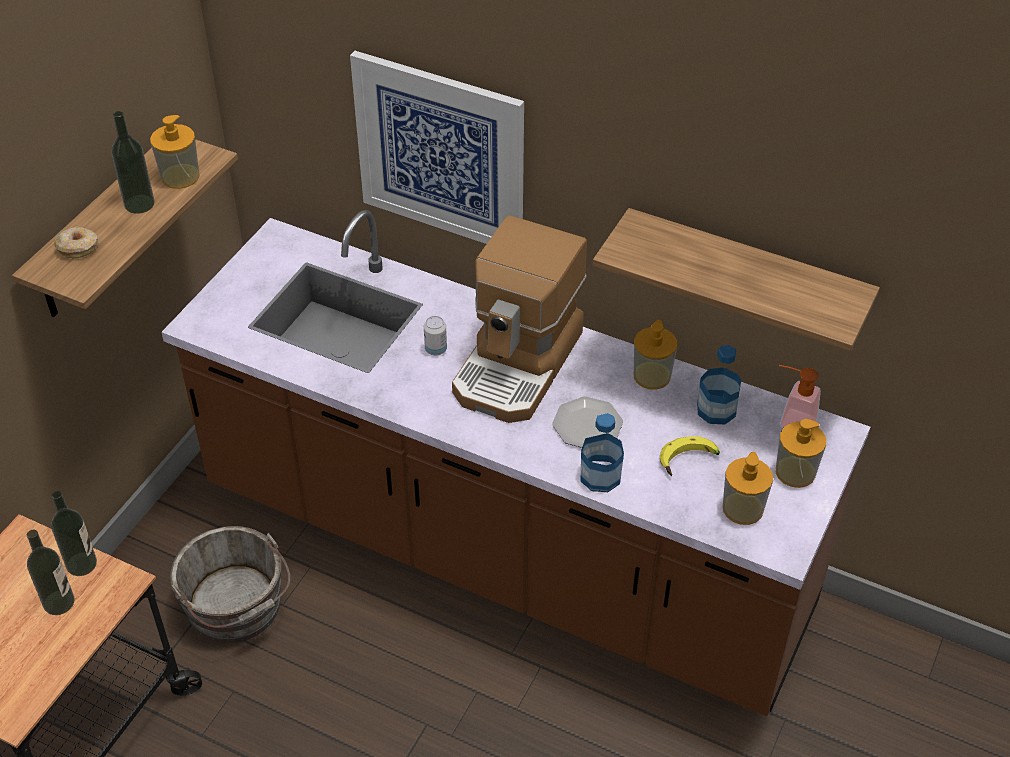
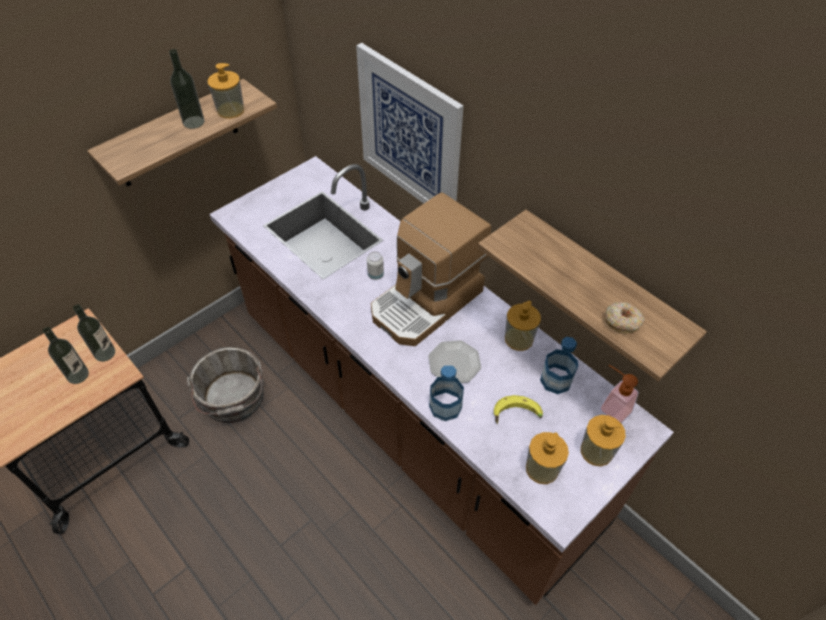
camera: 20 degrees right, 5 degrees up
(78, 247) = (138, 142): donut -> donut (622, 321)

